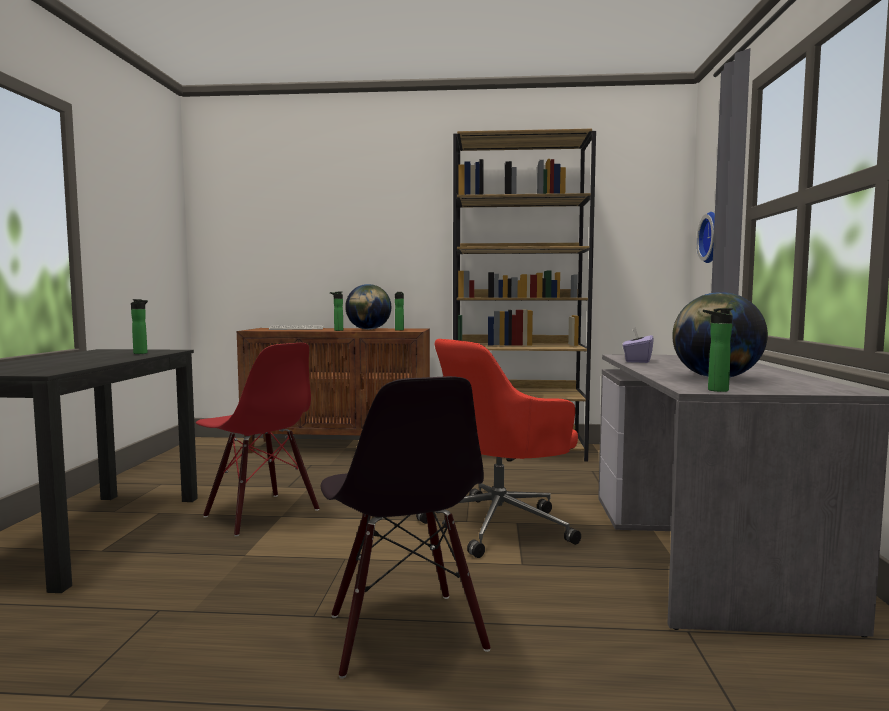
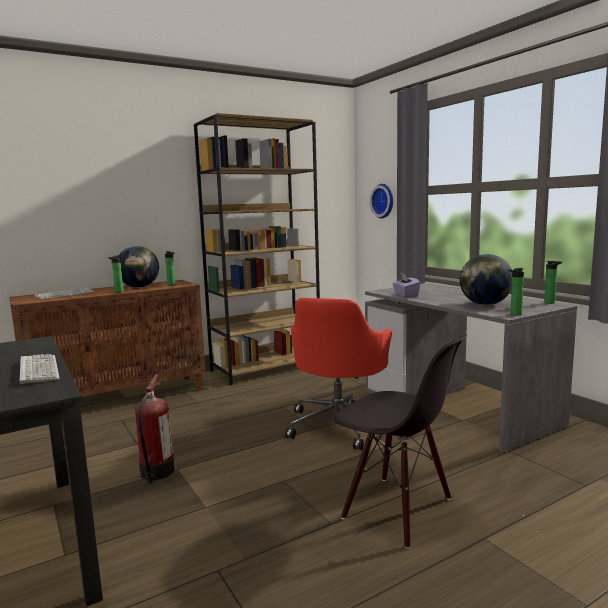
camera: 35 degrees left, 5 degrees up
(96, 362) = (39, 370): none -> keyboard
(141, 353) = (24, 350): bottle -> bottle (551, 303)
(260, 514) = (156, 472): red chair -> fire extinguisher

